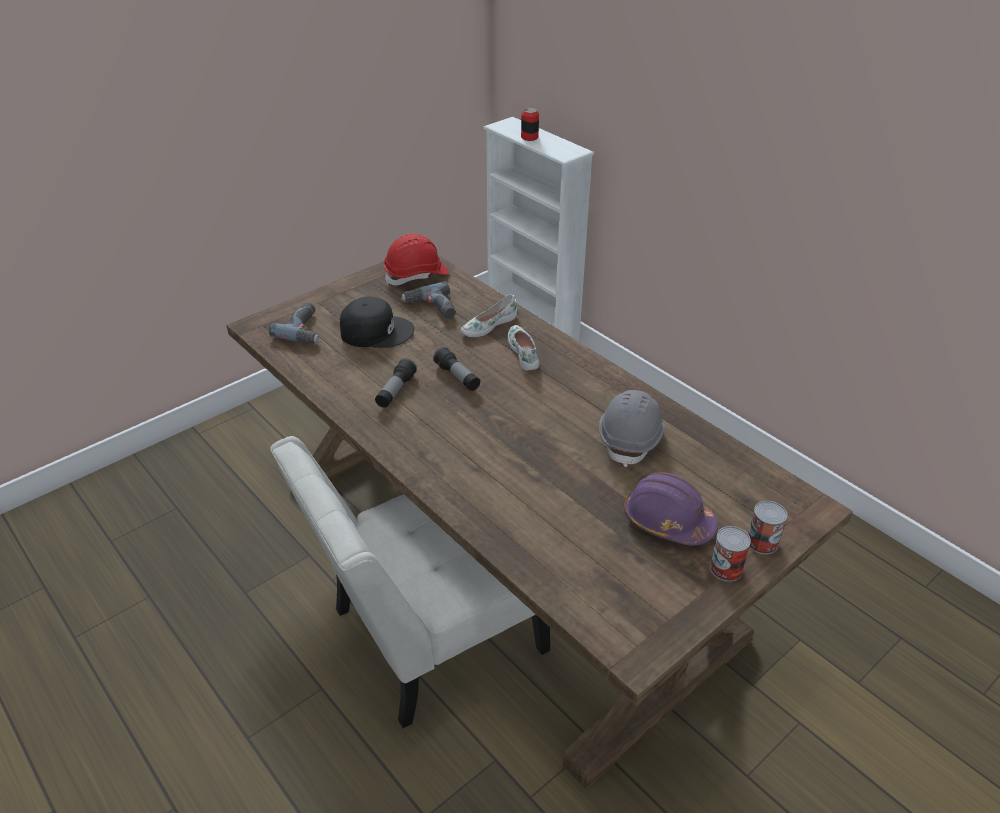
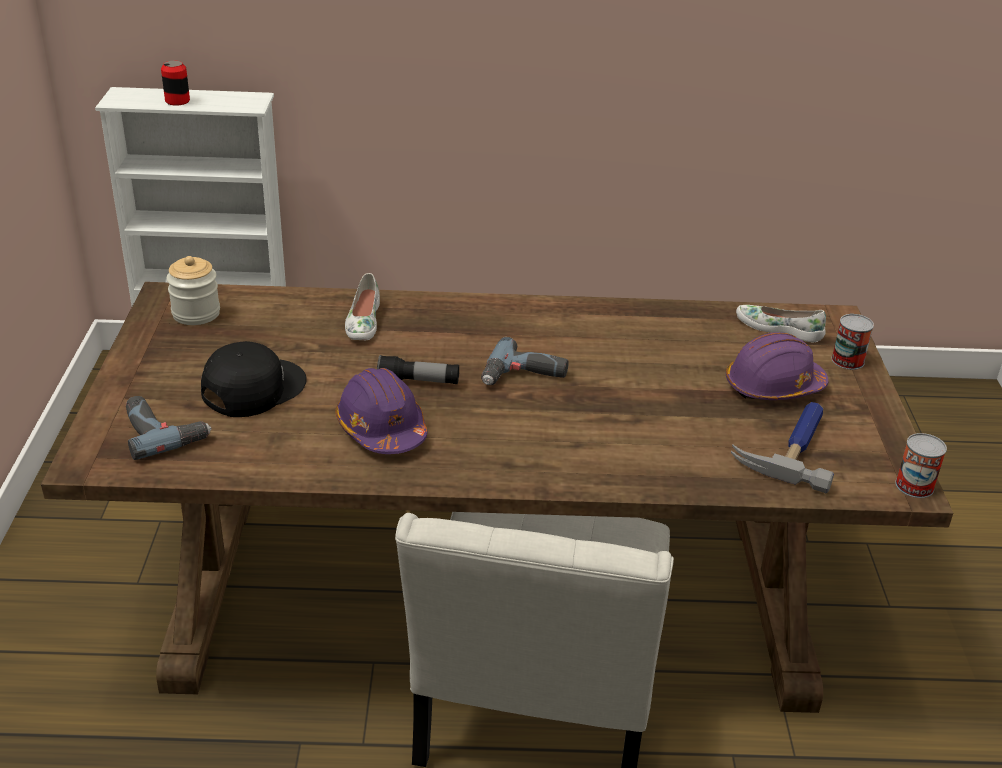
camera: 50 degrees left, 5 degrees down
(395, 391) = (381, 429): flashlight -> purple hard hat
(416, 275) = (196, 314): red hard hat -> jar
(431, 308) = (273, 336): power drill -> power drill (524, 377)
(524, 352) = (440, 327): white shoe -> white shoe (779, 328)
(604, 566) = (792, 447): none -> hammer
(631, 438) = (648, 344): grey hard hat -> none
(726, 568) = (858, 393): can -> can (914, 486)

